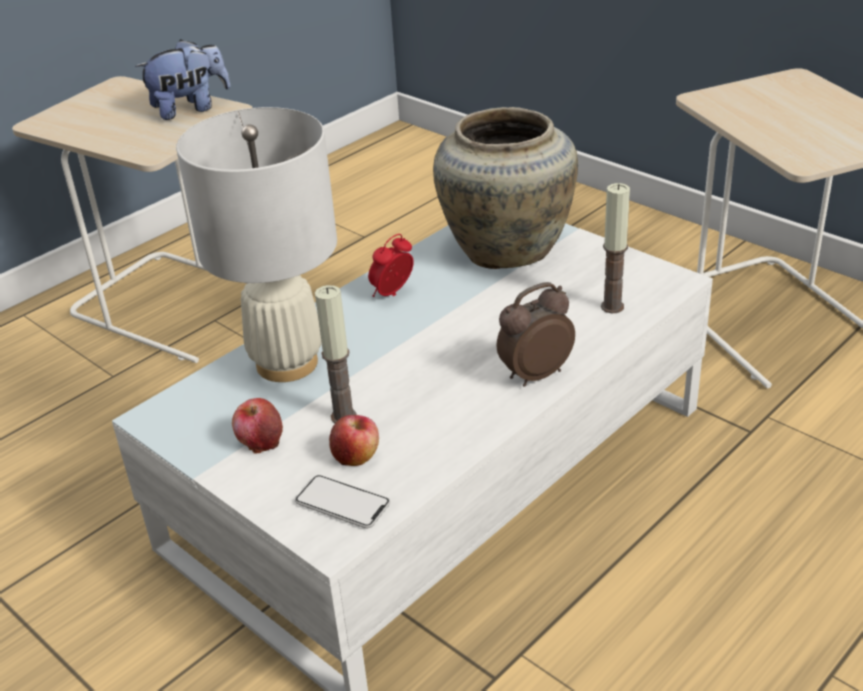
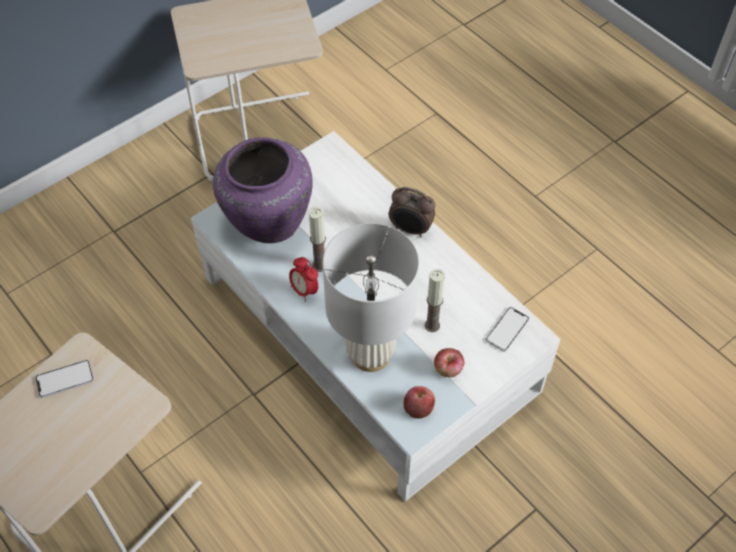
camera: 85 degrees left, 20 degrees up
(190, 109) = (65, 379): plush toy -> phone
(356, 456) = (469, 321): apple -> apple (418, 408)
(507, 248) = (267, 221): beige vase -> purple vase
(534, 374) = (410, 229): alarm clock -> alarm clock turned 45 degrees counterclockwise
(612, 306) = (351, 181): candle -> candle (319, 265)

